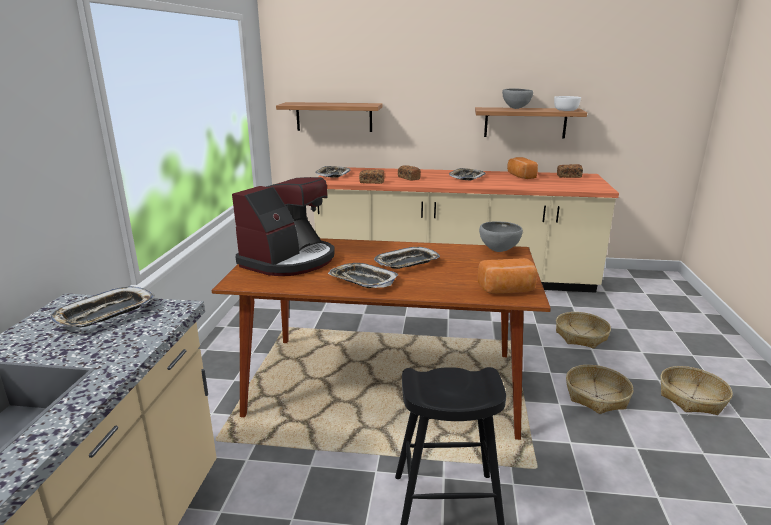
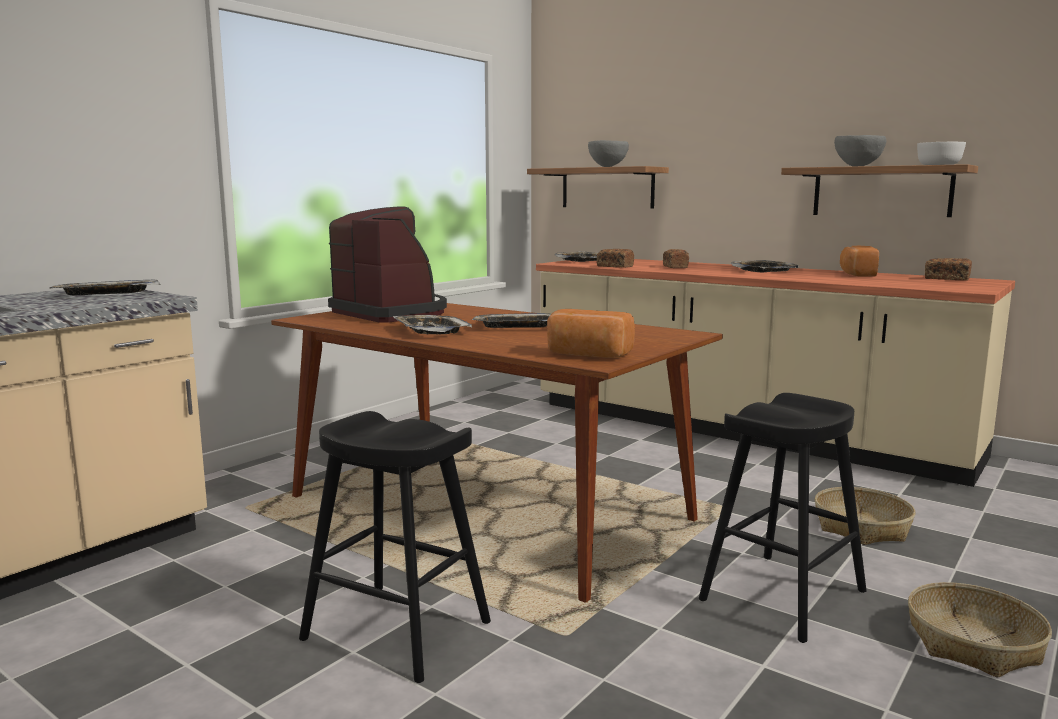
camera: 30 degrees right, 10 degrees down
(289, 260) = (391, 313): coffee machine -> coffee machine turned 105 degrees counterclockwise
(499, 251) = (666, 331): grey bowl -> grey bowl (607, 167)
(597, 396) = (783, 595): basket -> black stool

